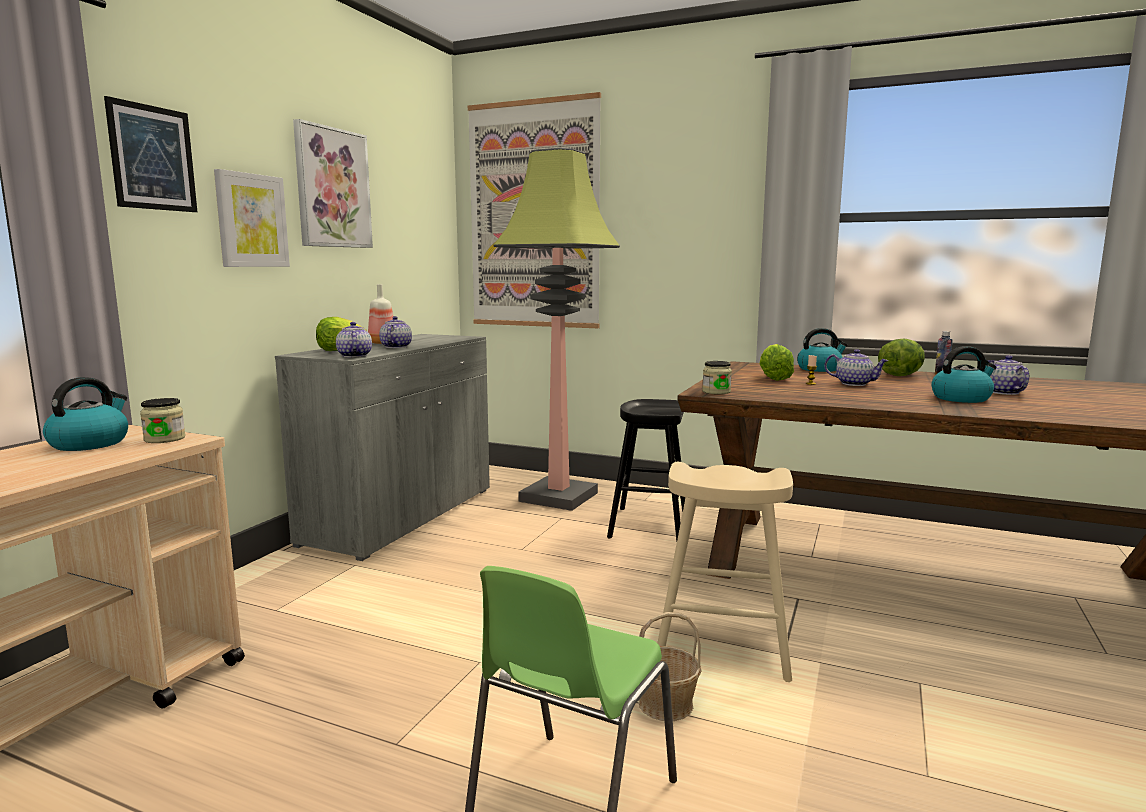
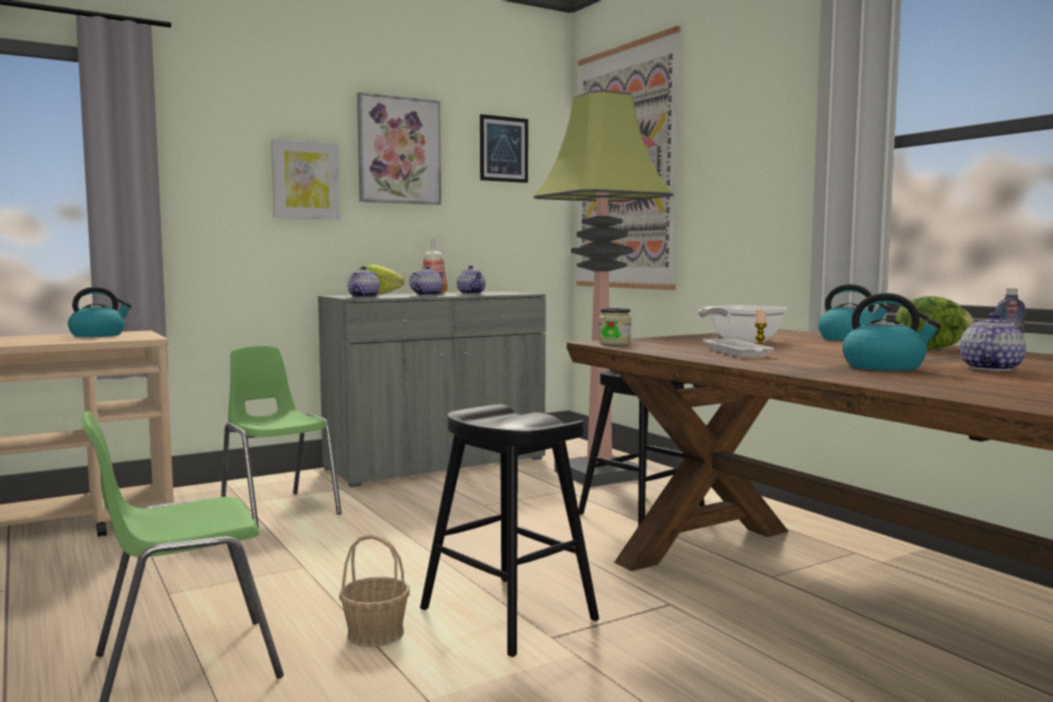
camera: 35 degrees right, 5 degrees down
(153, 158) = (215, 133): picture -> picture (504, 149)
(164, 439) = (136, 336): jar -> none
(334, 608) = (278, 510): none -> green chair
(722, 646) = (508, 614): beige stool -> black stool
(774, 378) = (740, 340): lettuce -> frying pan
(834, 394) = (737, 353): none -> white tray
(854, 384) = (815, 349): teapot -> teapot (472, 293)

